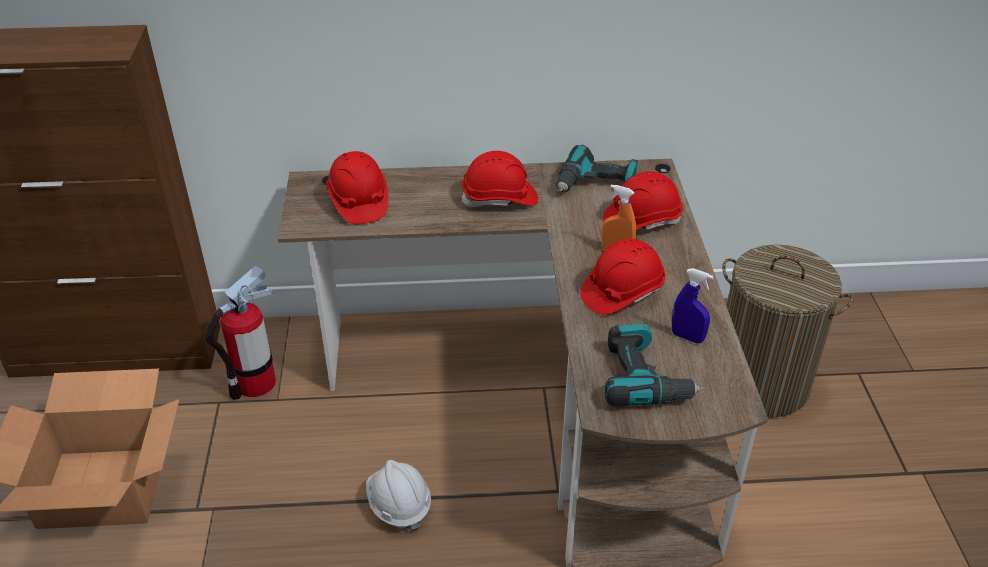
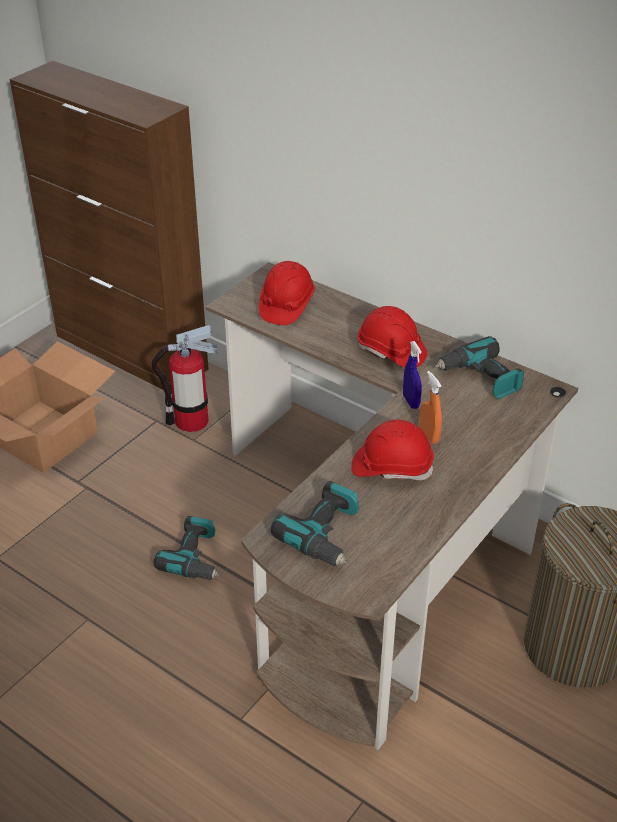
camera: 40 degrees right, 0 degrees up
(399, 505) = (196, 558): white hard hat -> power drill
(641, 220) = (481, 423): red hard hat -> none
(687, 337) = (397, 526): blue spray bottle -> blue spray bottle (411, 402)

